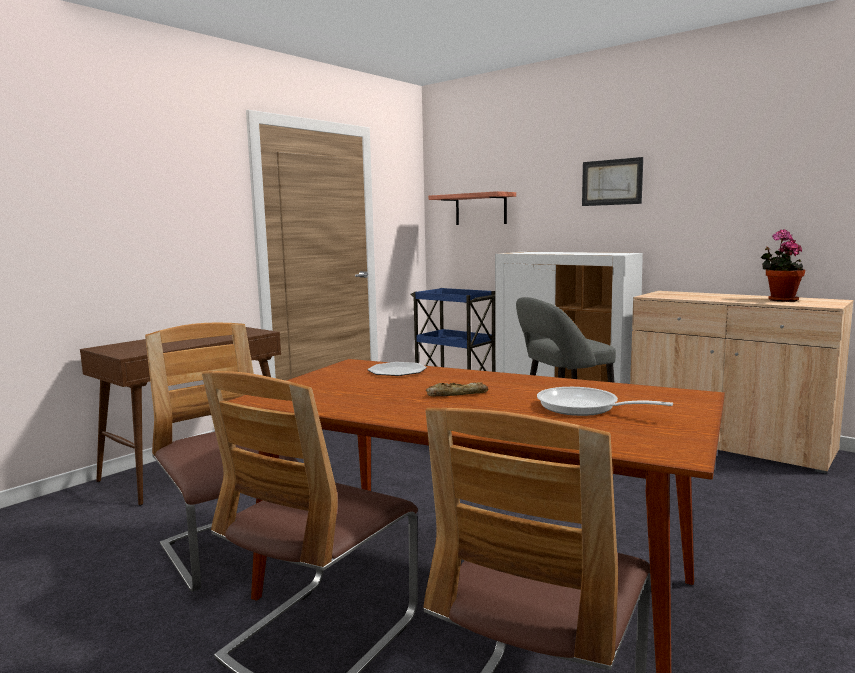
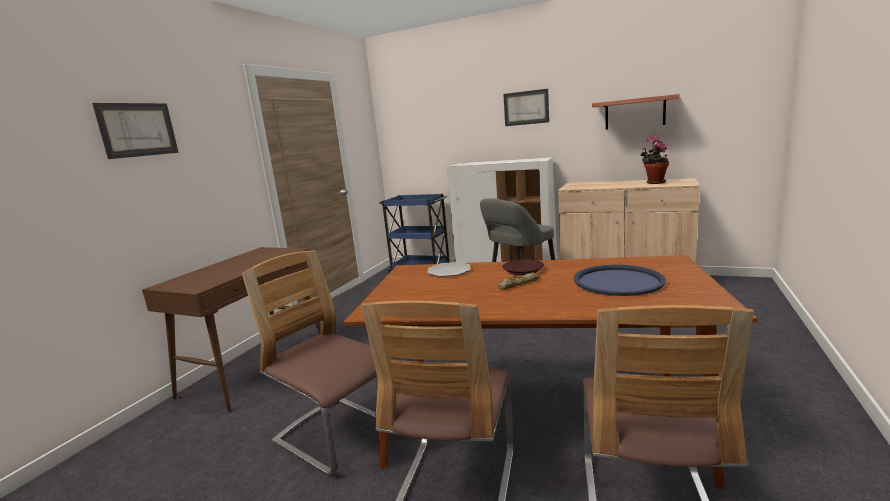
camera: 15 degrees left, 5 degrees up
(106, 174) = (138, 130): none -> picture
(480, 209) = (425, 133): shelf -> shelf (634, 113)
(483, 381) = (522, 270): none -> brown plate
(584, 408) = (618, 281): frying pan -> blue tray

